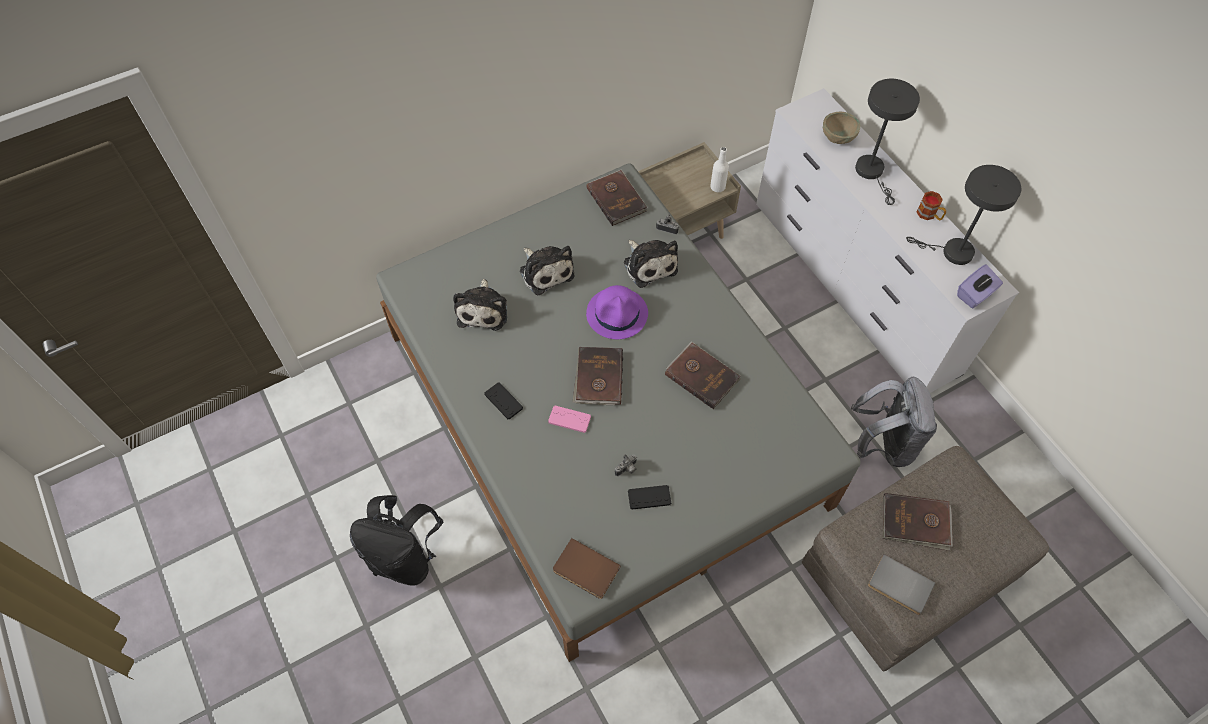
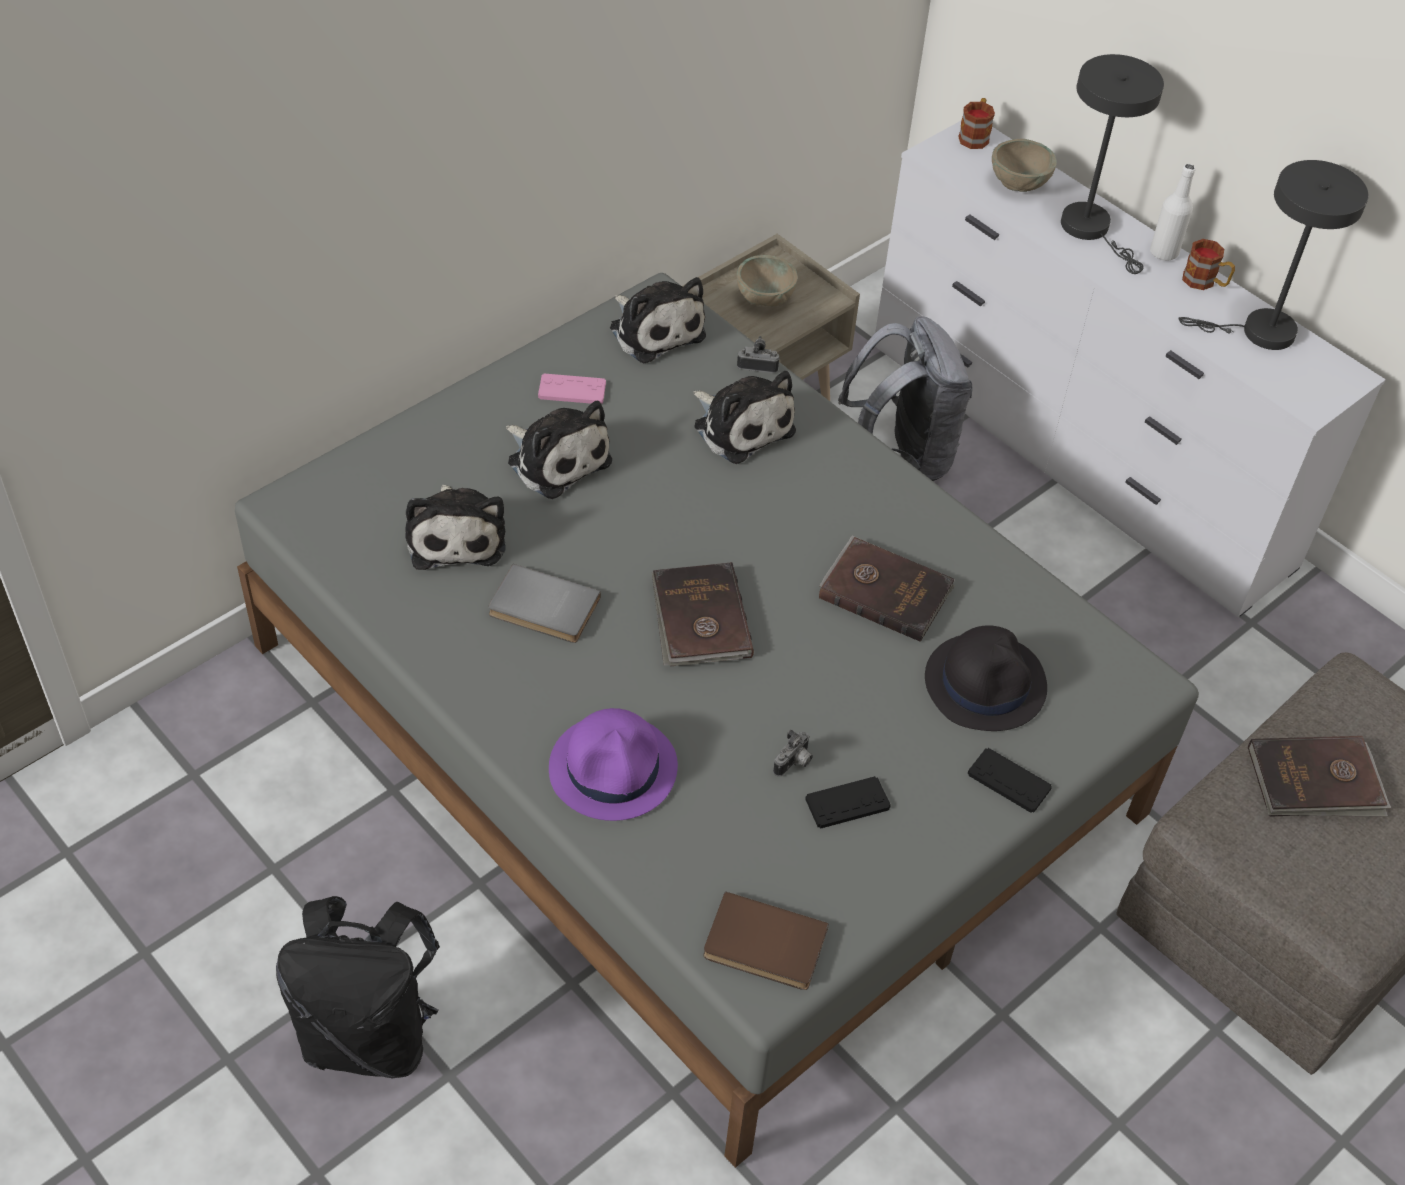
camera: 15 degrees left, 10 degrees down
(503, 401) = (534, 682): black game controller -> black game controller (1009, 781)
(569, 419) = (665, 695): pink game controller -> pink game controller (572, 390)
(617, 199) = (655, 329): brown book -> plush toy
(617, 314) = (706, 511): purple hat -> purple hat (614, 768)
(688, 182) = (765, 299): none -> beige bowl
(717, 187) = (819, 301): white bottle -> white bottle (1164, 252)
(742, 439) = (985, 682): none -> black hat
(821, 102) = (975, 135): none -> mug
(884, 443) = (1200, 697): grey backpack -> grey backpack (901, 456)
(899, 587) = (1320, 890): grey book -> grey book (542, 609)
(975, 295) = (1317, 391): purple tissue box -> none

